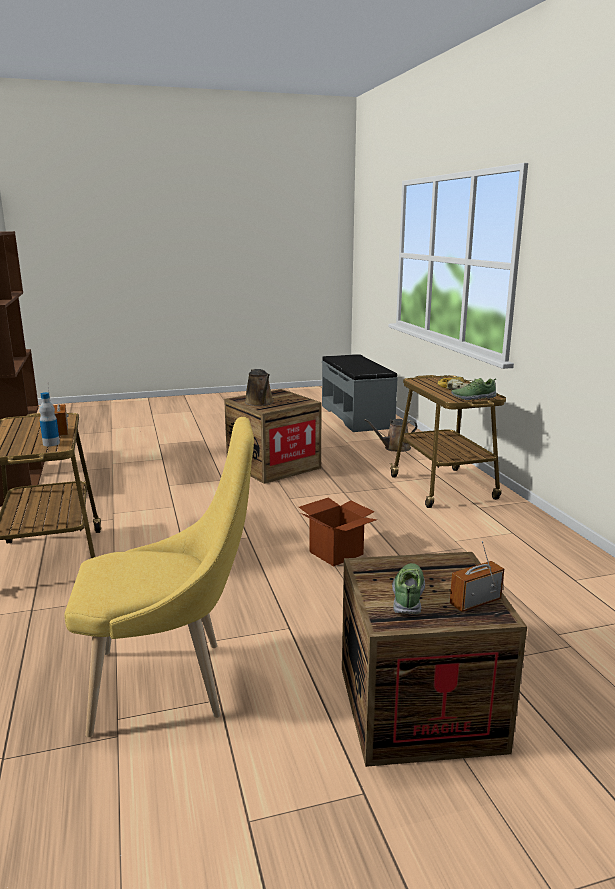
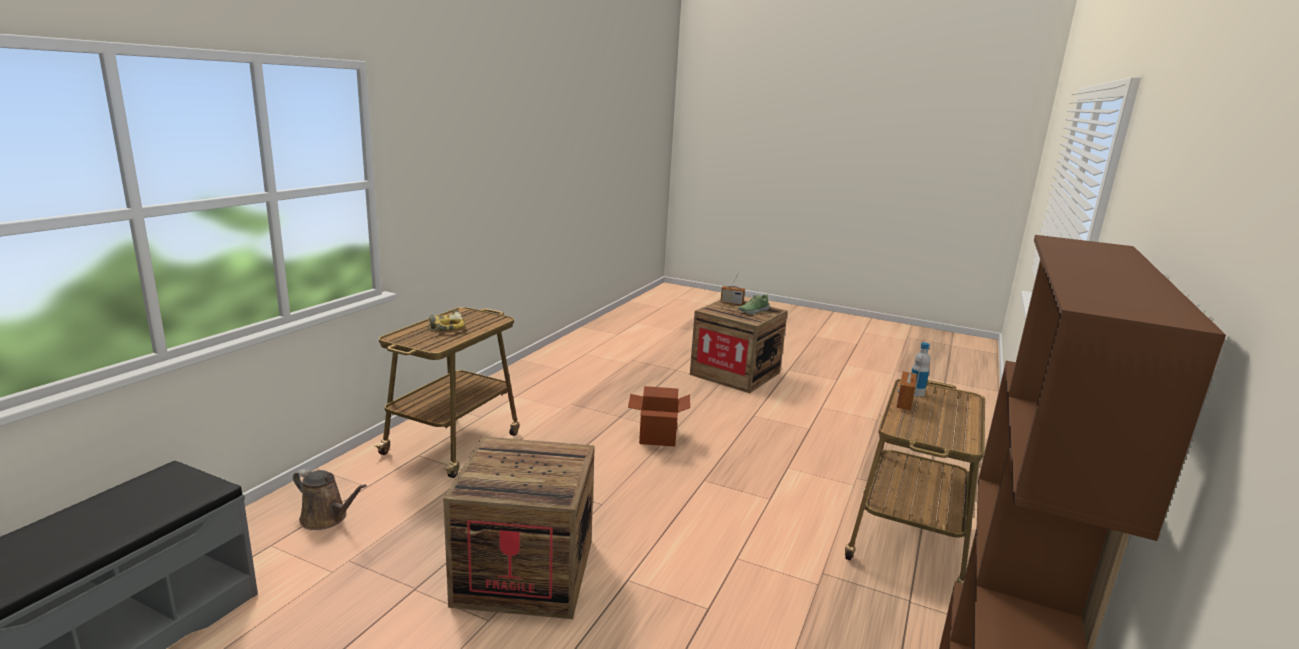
camera: 140 degrees left, 0 degrees up
(170, 684) = (843, 421): yellow chair -> none
(260, 403) = (553, 470): brown watering can -> none
(473, 397) = (481, 314): shoe -> none

